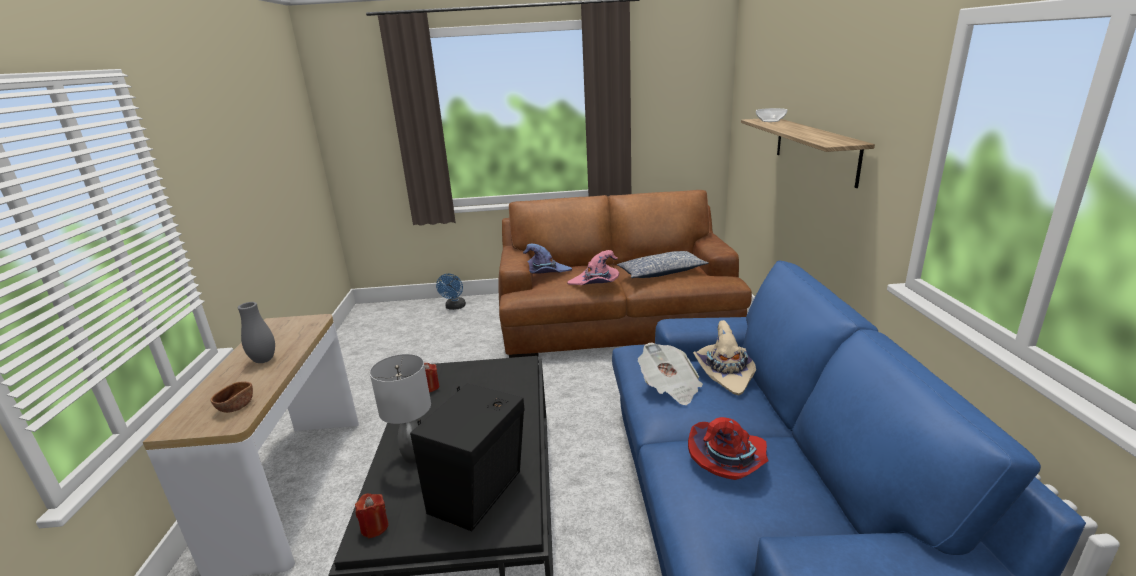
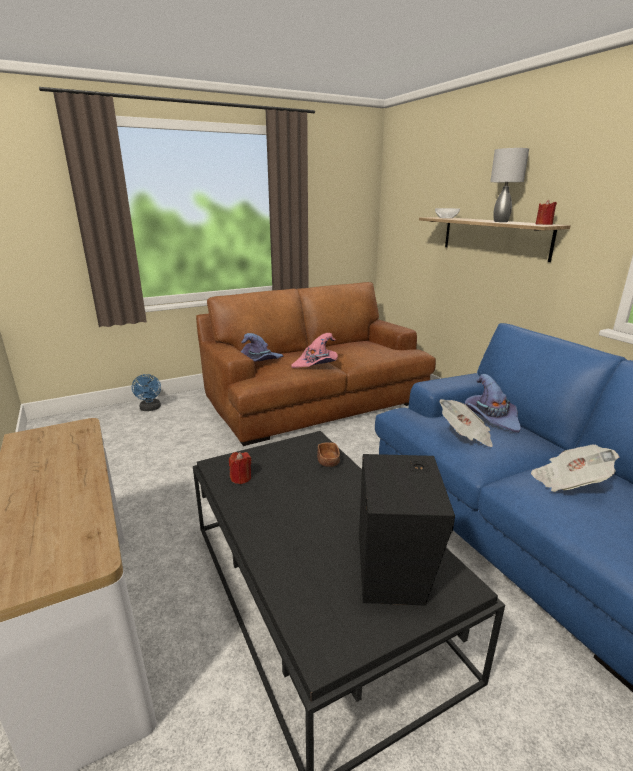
camera: 25 degrees left, 0 degrees up
(236, 406) = (73, 540): brown bowl -> brown bowl (328, 462)
(264, 360) = (56, 479): grey vase -> none
(374, 527) = (321, 635): red candle -> red candle (543, 224)
(414, 456) = (291, 549): grey table lamp -> grey table lamp (500, 221)
(661, 273) = (362, 351): pillow -> none
(726, 372) = (491, 417): beige hat -> purple hat
(729, 461) = (568, 482): red hat -> newspaper

